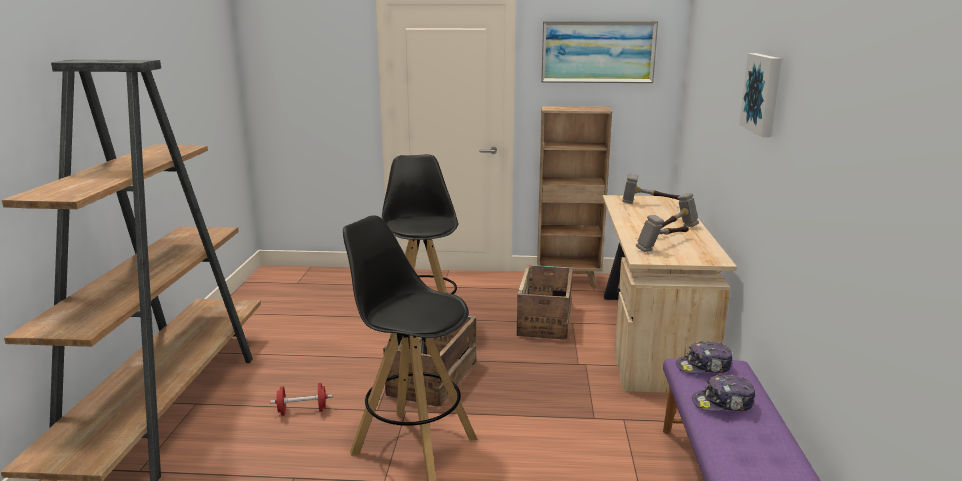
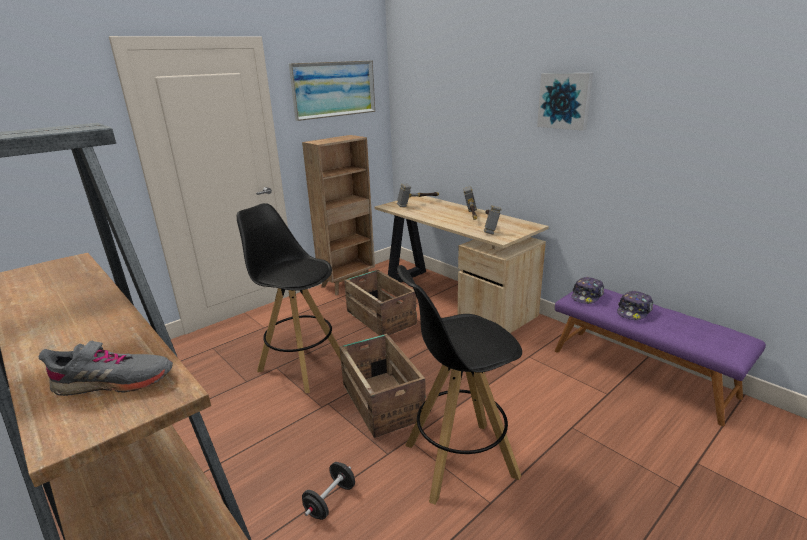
camera: 45 degrees left, 5 degrees up
(71, 189) = (114, 382): none -> grey shoe
(302, 411) = (330, 501): red dumbbell -> black dumbbell

